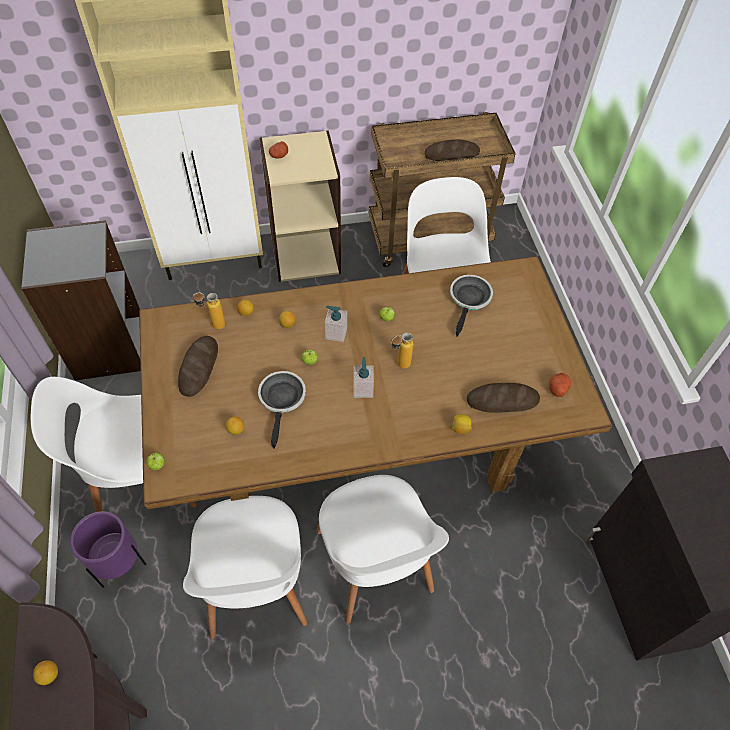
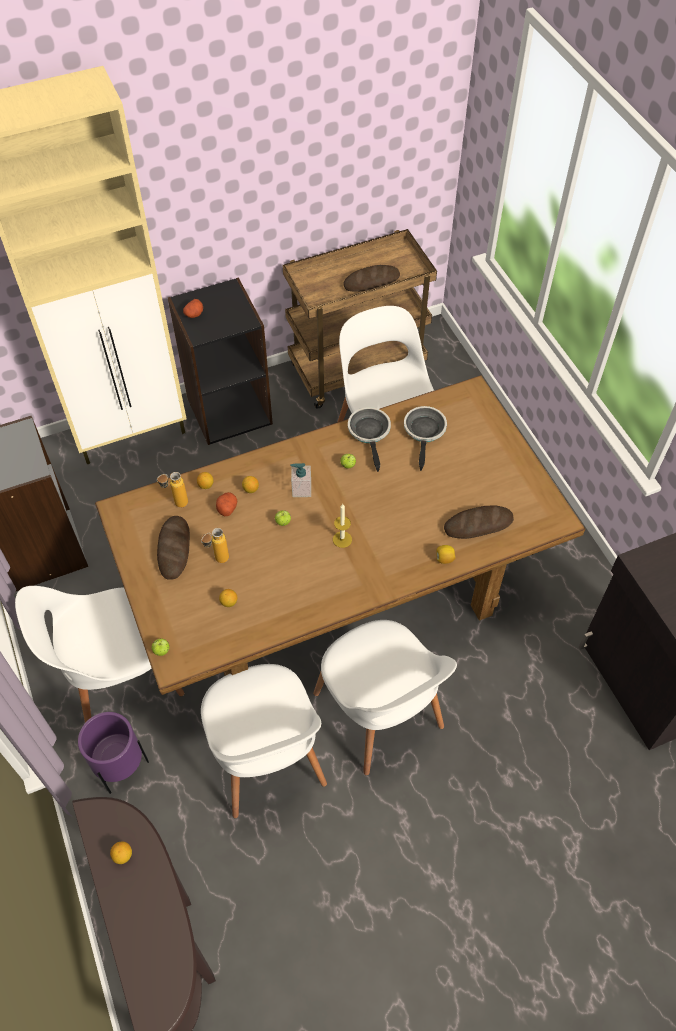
camera: 10 degrees left, 0 degrees up
(282, 400) = (266, 565): frying pan -> frying pan (370, 433)
(305, 254) = (229, 410): beige bookcase -> black bookcase
(363, 389) = (342, 539): soap dispenser -> candle
(399, 366) = (371, 510): bottle -> bottle (217, 561)
(557, 388) = (527, 503): potato -> potato (227, 508)

